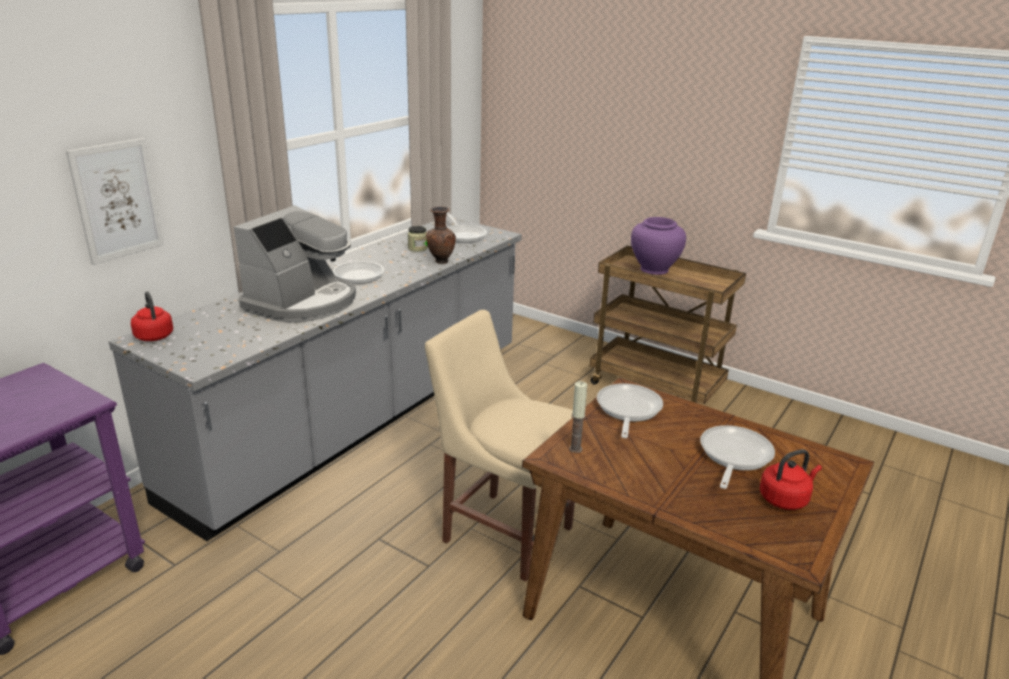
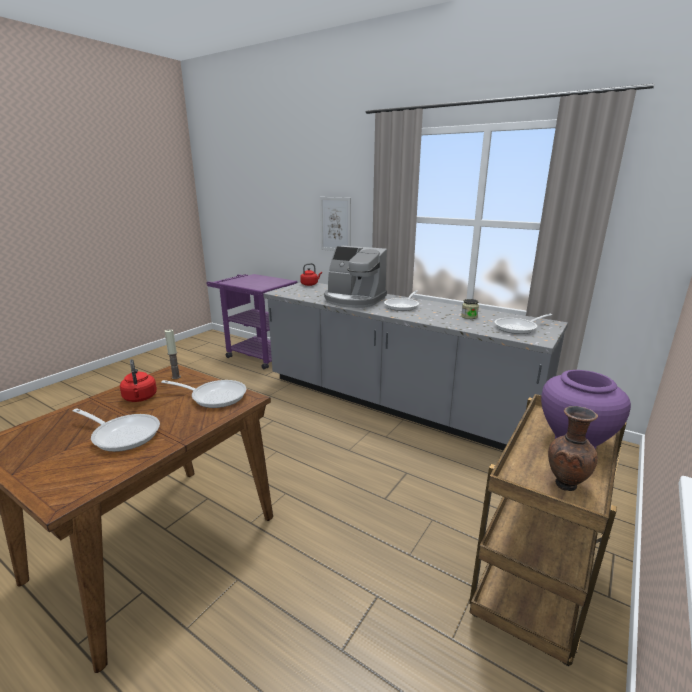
camera: 90 degrees right, 5 degrees down
(440, 261) = (445, 323): brown vase -> brown vase (564, 484)
(502, 531) = (271, 464): beige chair -> none
(785, 499) = (51, 450): red kettle -> red kettle (140, 398)

